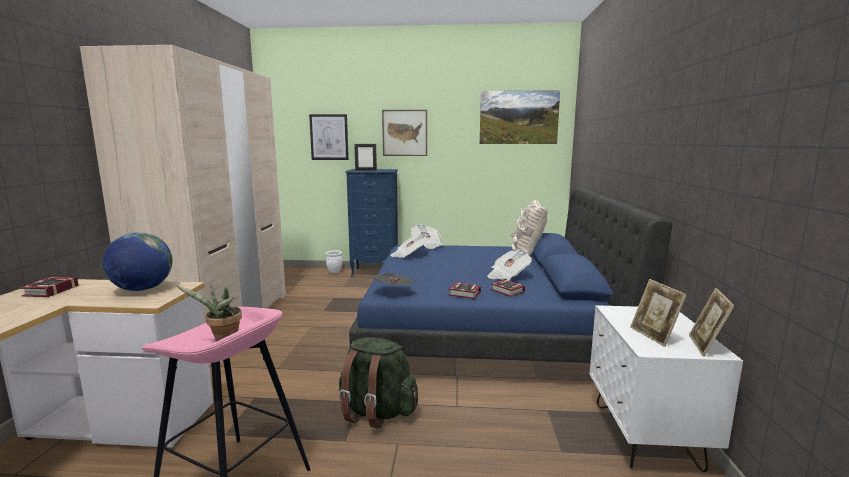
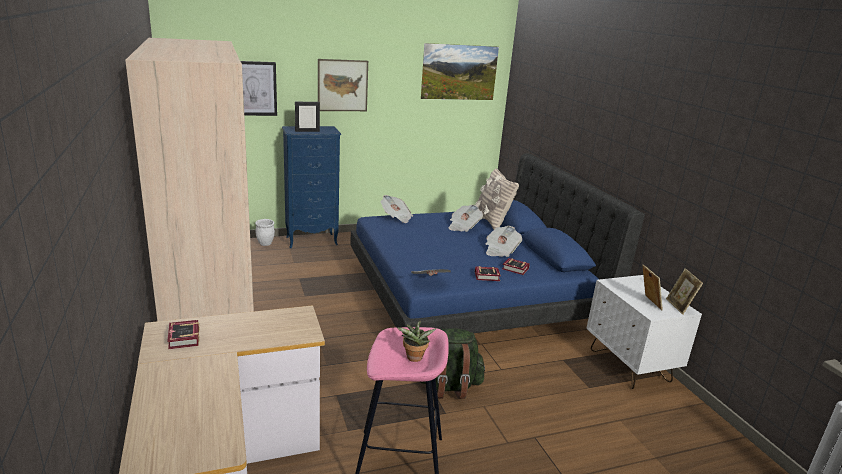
camera: 25 degrees left, 10 degrees up
(142, 289) = (272, 322): globe -> none
(409, 255) = (392, 233): newspaper -> newspaper (463, 227)
(654, 336) = (648, 302): picture frame -> picture frame turned 150 degrees counterclockwise

